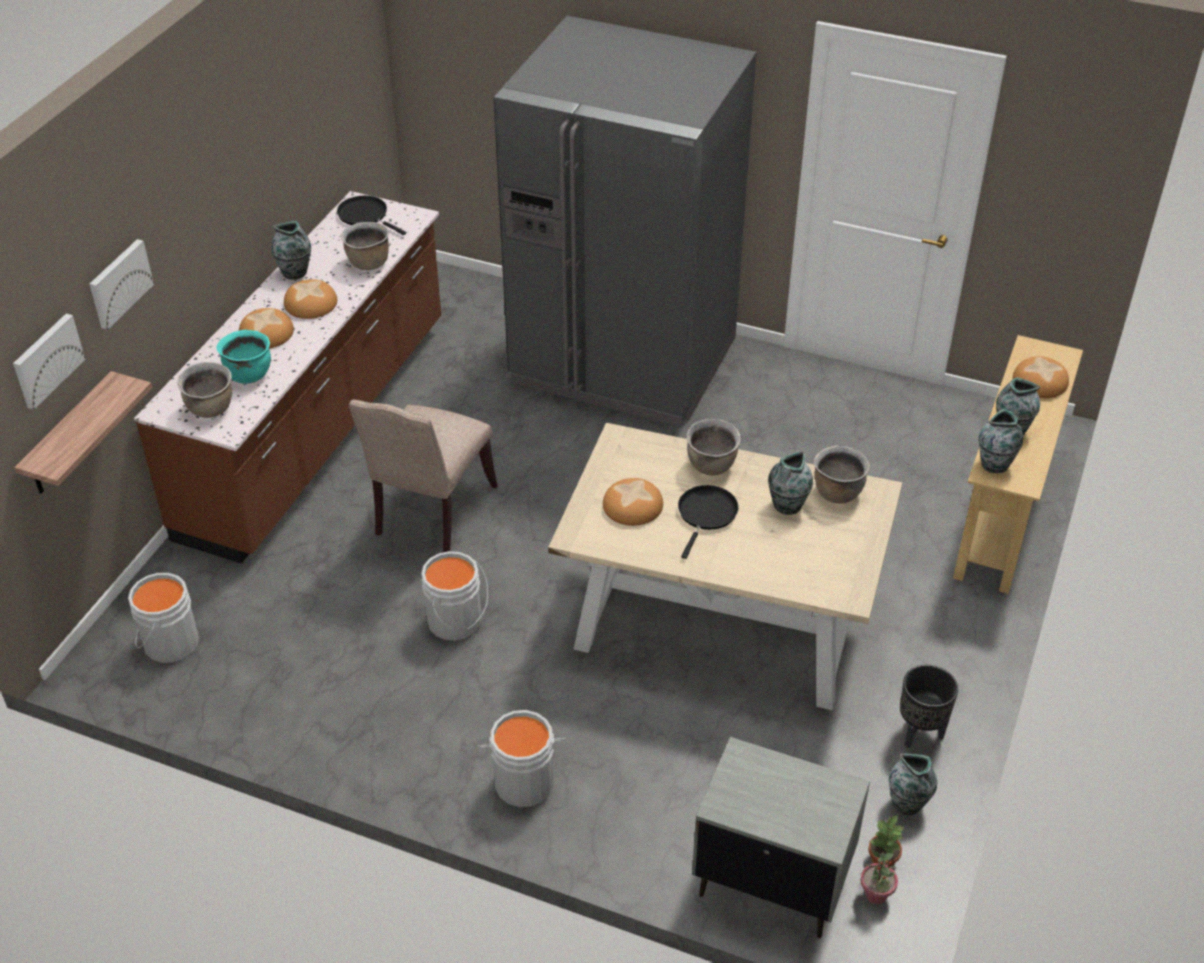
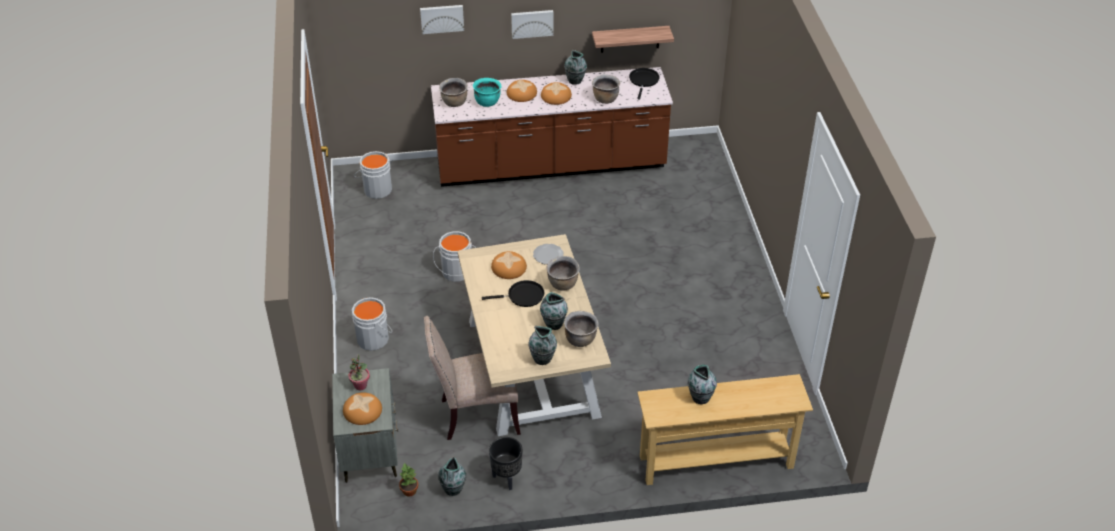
camera: 60 degrees right, 0 degrees up
(46, 360) = (379, 26): picture -> picture (532, 23)
(70, 436) = (384, 68): shelf -> shelf (630, 39)
(431, 513) = (523, 231): beige chair -> beige chair (476, 415)
(624, 361) = (704, 250): grey fridge -> none
(637, 456) = (548, 255): none -> plate
(876, 895) = (385, 495): potted plant -> potted plant (360, 385)
(995, 464) = (661, 399): vase -> vase (543, 359)
(1040, 381) = (760, 397): bread -> bread (363, 411)

